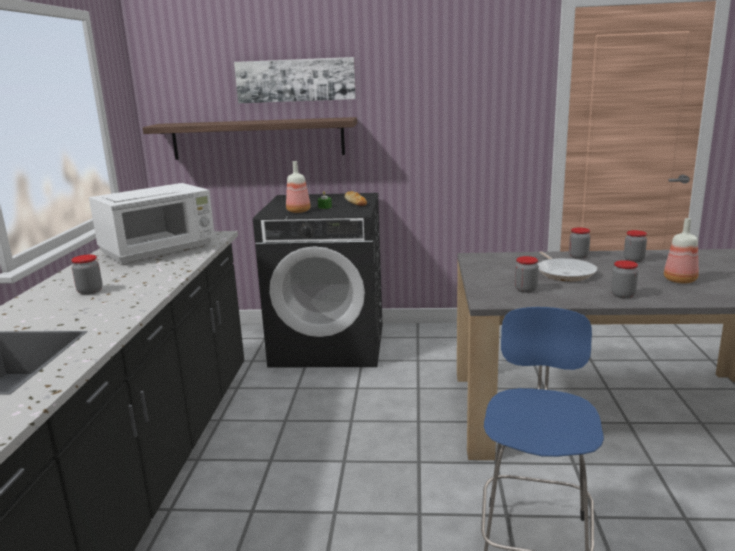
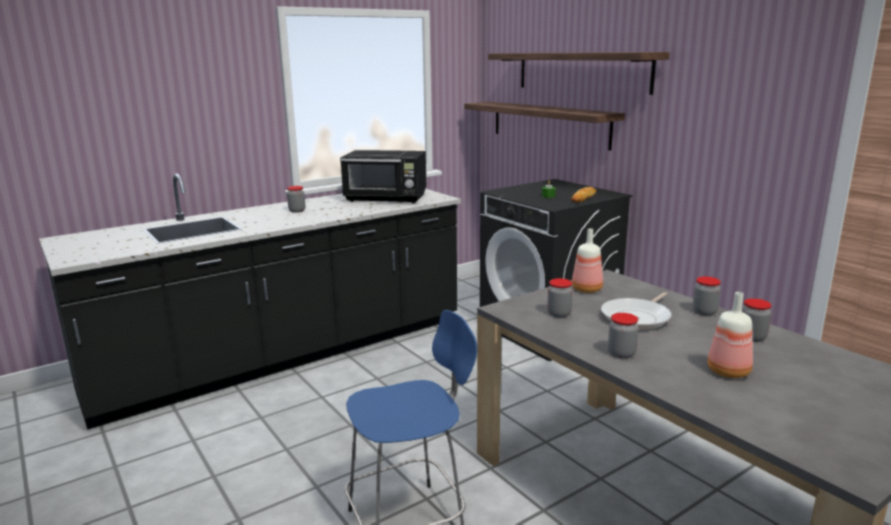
camera: 50 degrees right, 0 degrees up
(160, 250) = (386, 199): white microwave -> black microwave
(295, 80) = (581, 71): picture -> shelf
(298, 211) = (521, 194): bottle -> bottle (587, 289)

